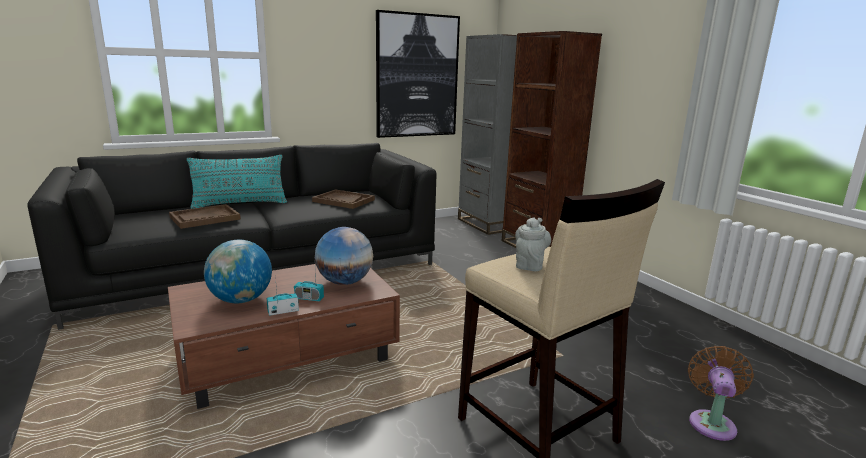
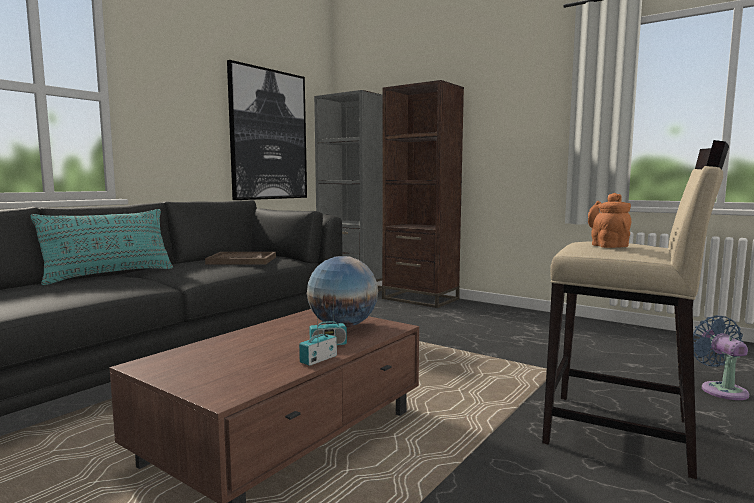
camera: 25 degrees left, 10 degrees down
(205, 218) = (85, 288): brown tray -> none
(241, 300) = (244, 360): globe -> none
(530, 264) = (607, 245): grey teapot -> orange teapot
(712, 422) = (721, 389): brown fan -> blue fan

